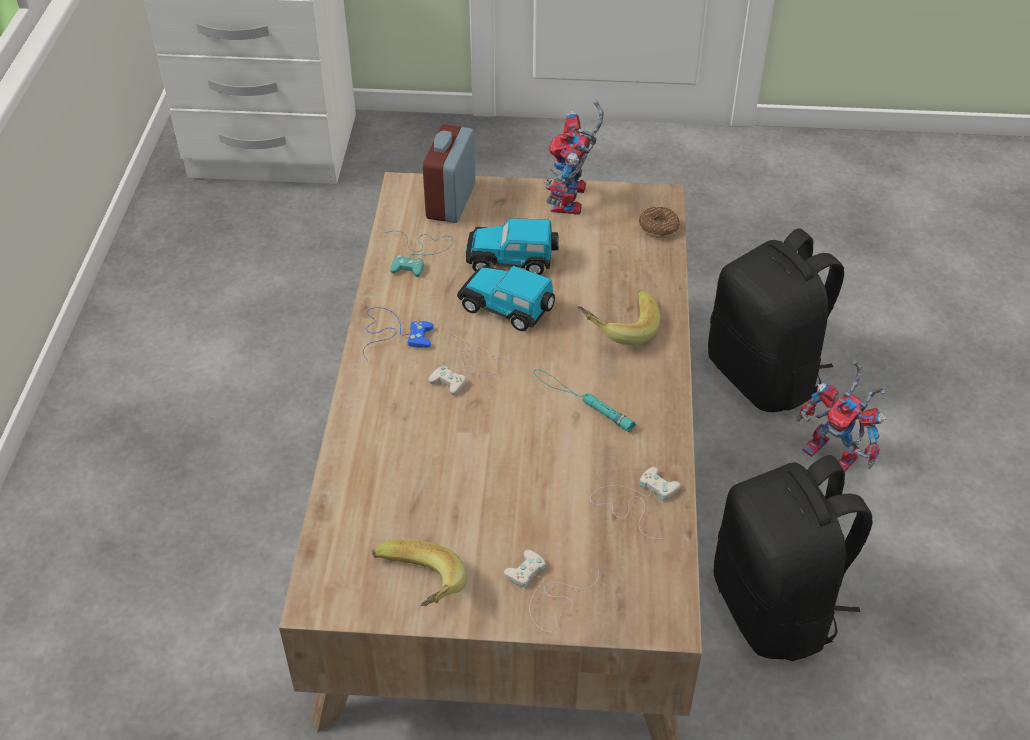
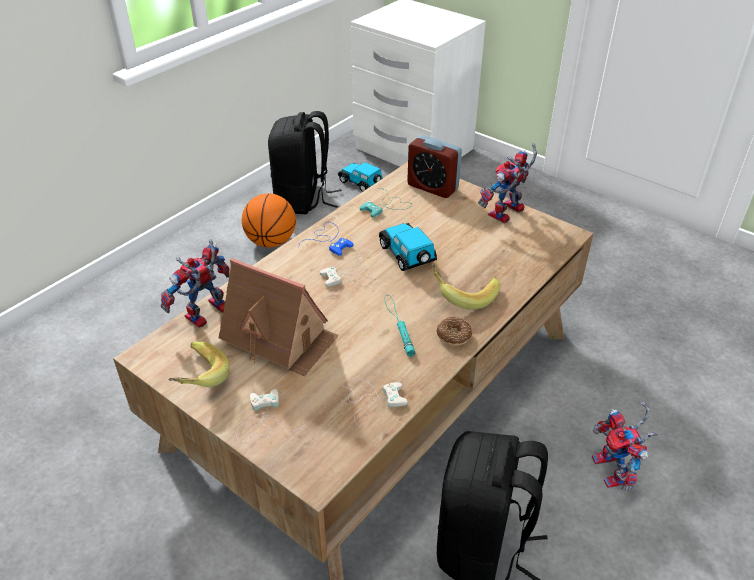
camera: 35 degrees right, 5 degrees down
(194, 373) = (271, 242): none -> basketball
(342, 510) = (206, 316): none -> toy robot
(451, 201) = (432, 187): alarm clock -> alarm clock turned 105 degrees counterclockwise
(464, 488) = (280, 338): none -> toy house
(512, 259) = (437, 231): toy car -> toy car (361, 183)
(658, 228) = (549, 250): donut -> donut (453, 335)
(765, 376) = (605, 397): black backpack -> black backpack (303, 200)

